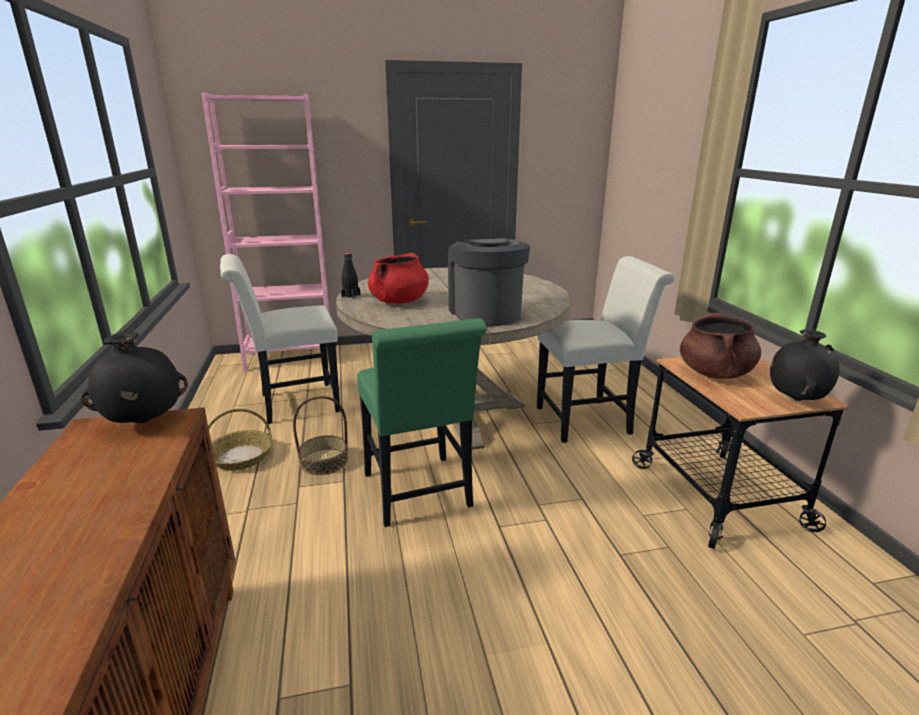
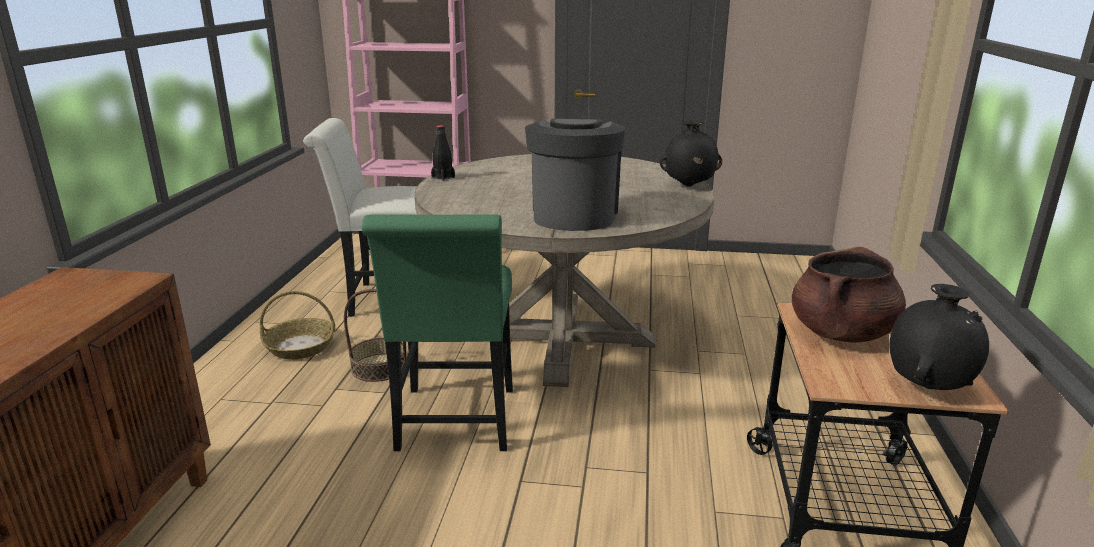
camera: 20 degrees right, 0 degrees up
(143, 422) = (110, 279): black vase -> black vase (688, 186)
(399, 301) = (489, 189): red cooking pot -> none
(590, 419) = (732, 378): white chair -> none

